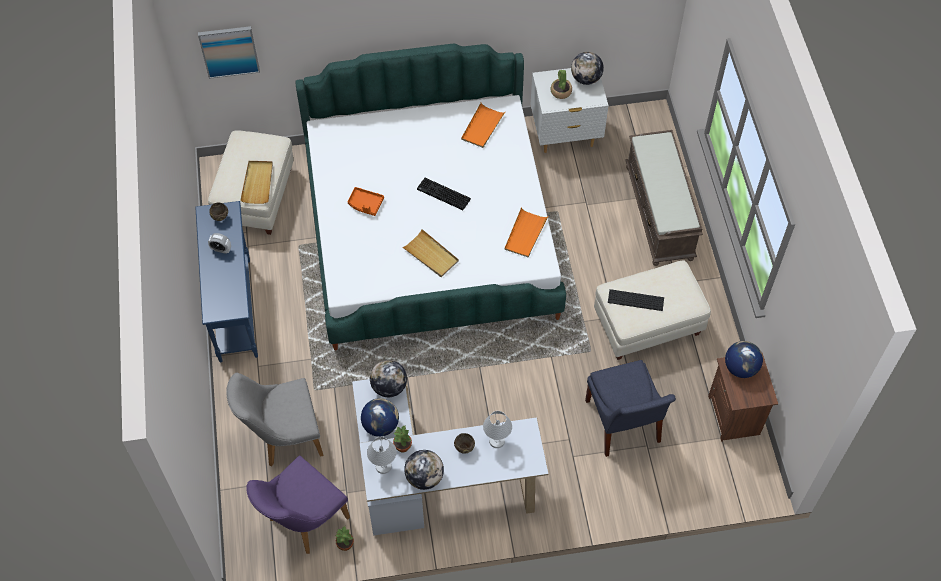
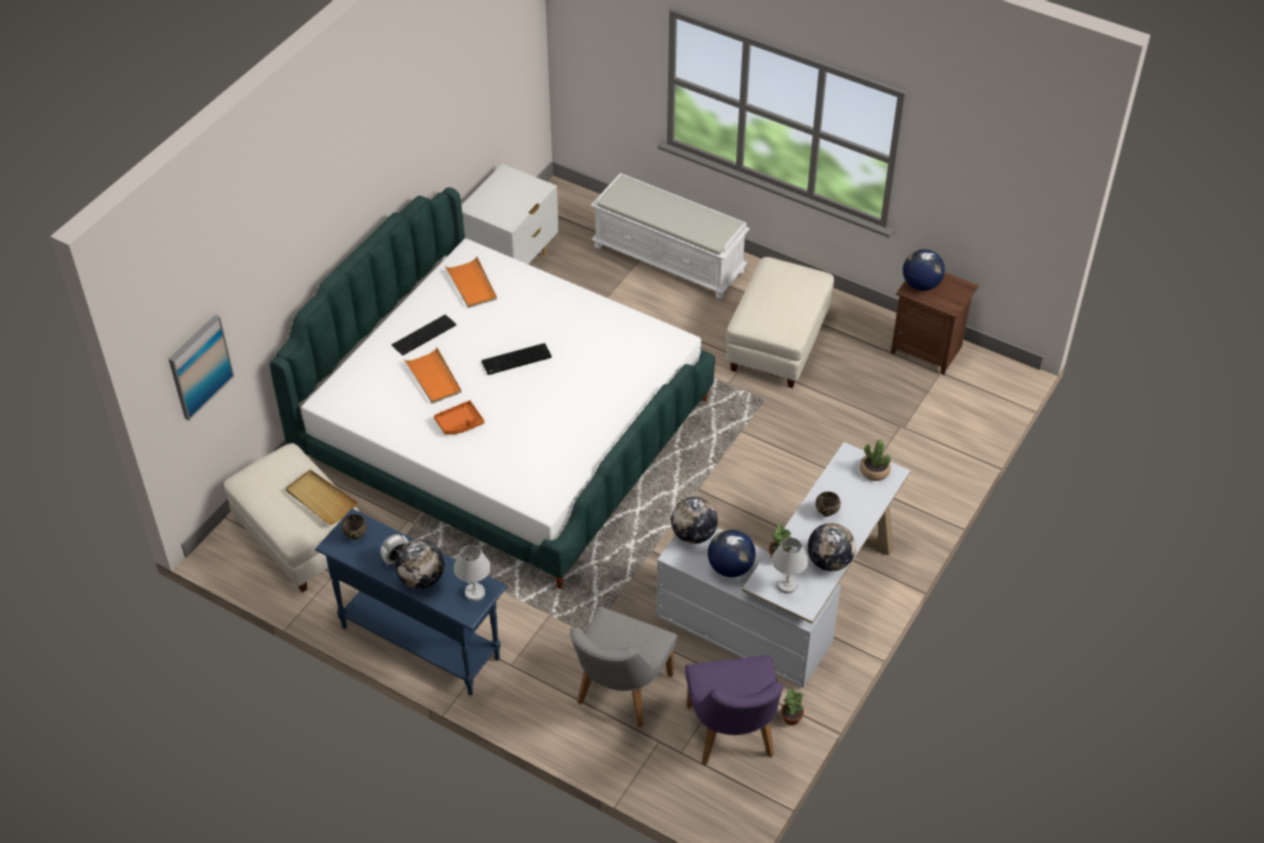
camera: 50 degrees left, 10 degrees down
(431, 255) = (576, 412): beige tray -> none
(496, 441) = (841, 485): white table lamp -> white table lamp (474, 593)
(525, 234) = (629, 332): orange tray -> orange tray (433, 378)
(561, 91) = (503, 205): potted plant -> potted plant (874, 471)
(586, 79) = (509, 180): globe -> globe (422, 578)
(623, 424) = (863, 428): blue chair -> none
(635, 300) = (773, 312): keyboard -> keyboard (424, 335)
(660, 213) = (670, 259): brown bench -> white bench

